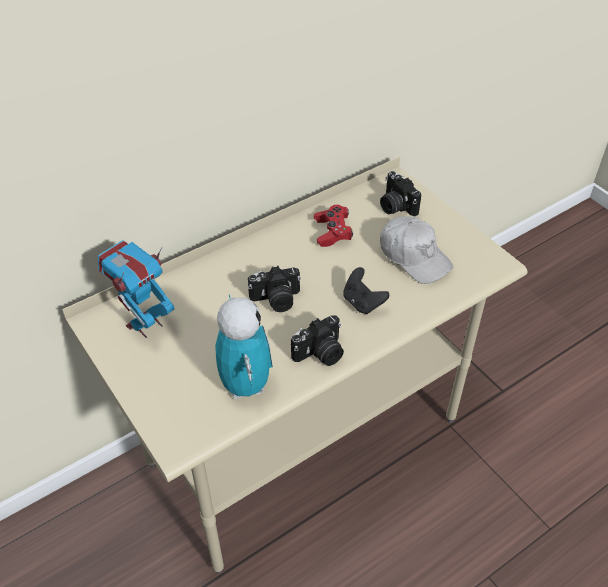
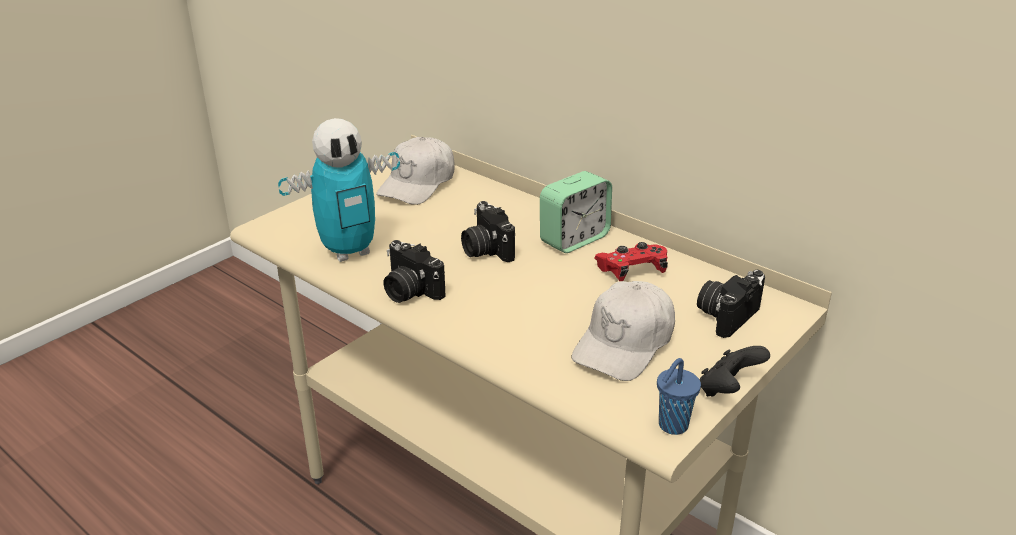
camera: 75 degrees right, 15 degrees down
(145, 324) = (418, 184): toy robot -> white cap
(280, 249) = (574, 239): none -> alarm clock
(362, 302) = (509, 310): black game controller -> black game controller (728, 390)
(494, 258) = (671, 426): none -> blue cup

